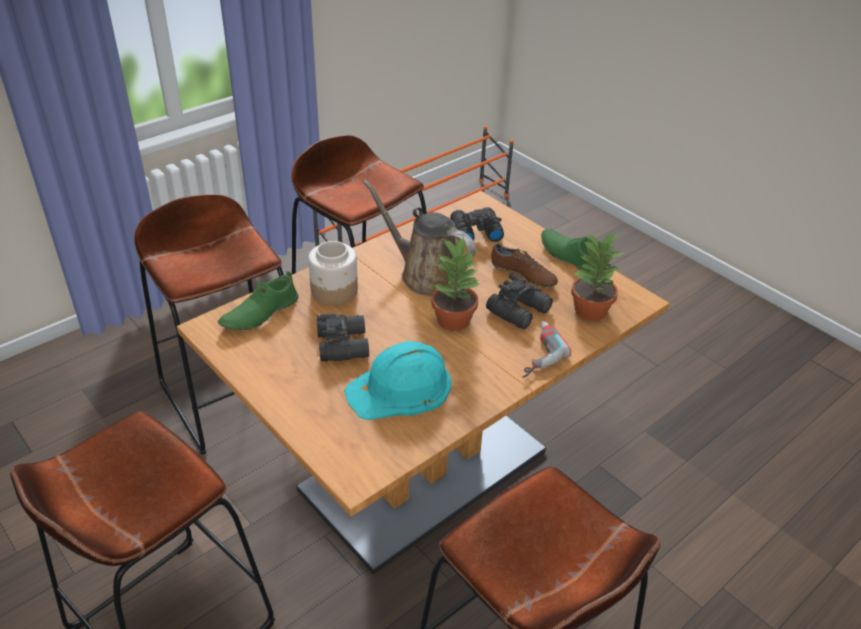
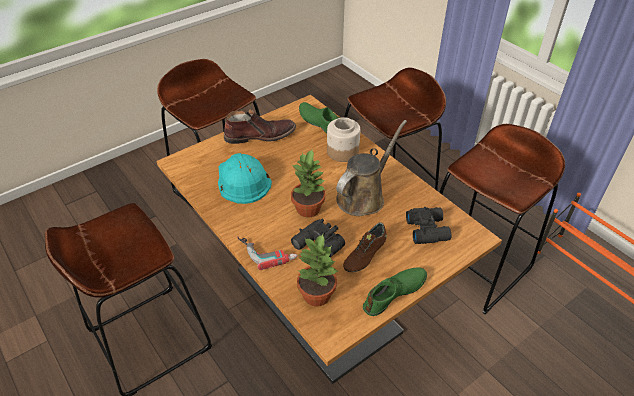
camera: 95 degrees right, 5 degrees up
(287, 377) = (260, 135): none -> brown boot
(344, 344) = (287, 157): black binoculars -> none

